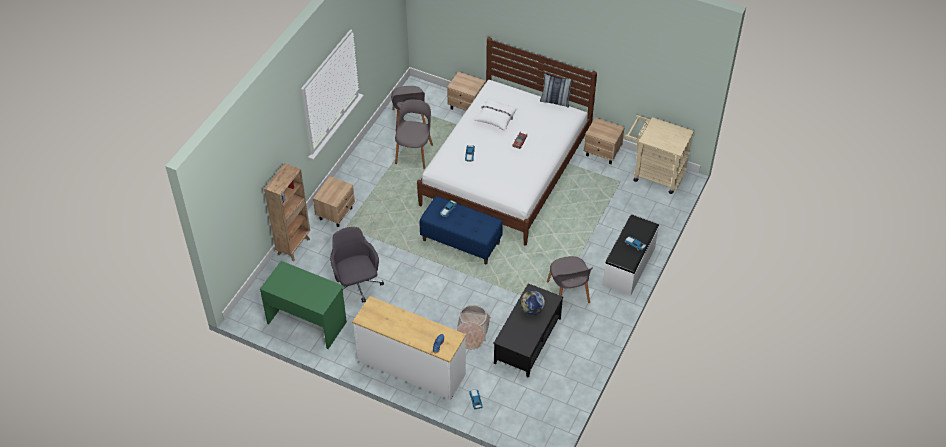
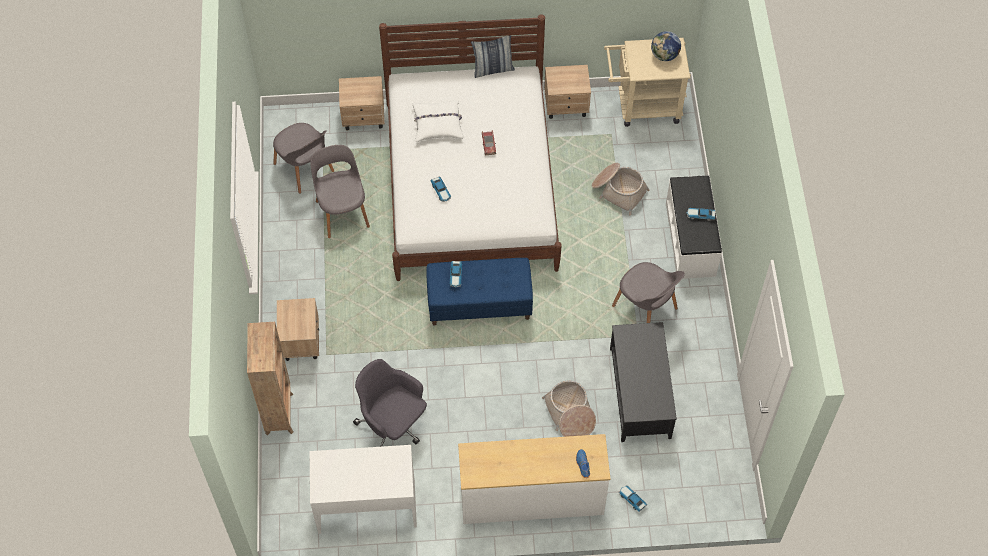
camera: 30 degrees left, 10 degrees up
(307, 322) = (366, 505): green desk -> white desk
(531, 310) = (639, 357): globe -> globe (664, 55)
(601, 216) = (618, 191): none -> basket

